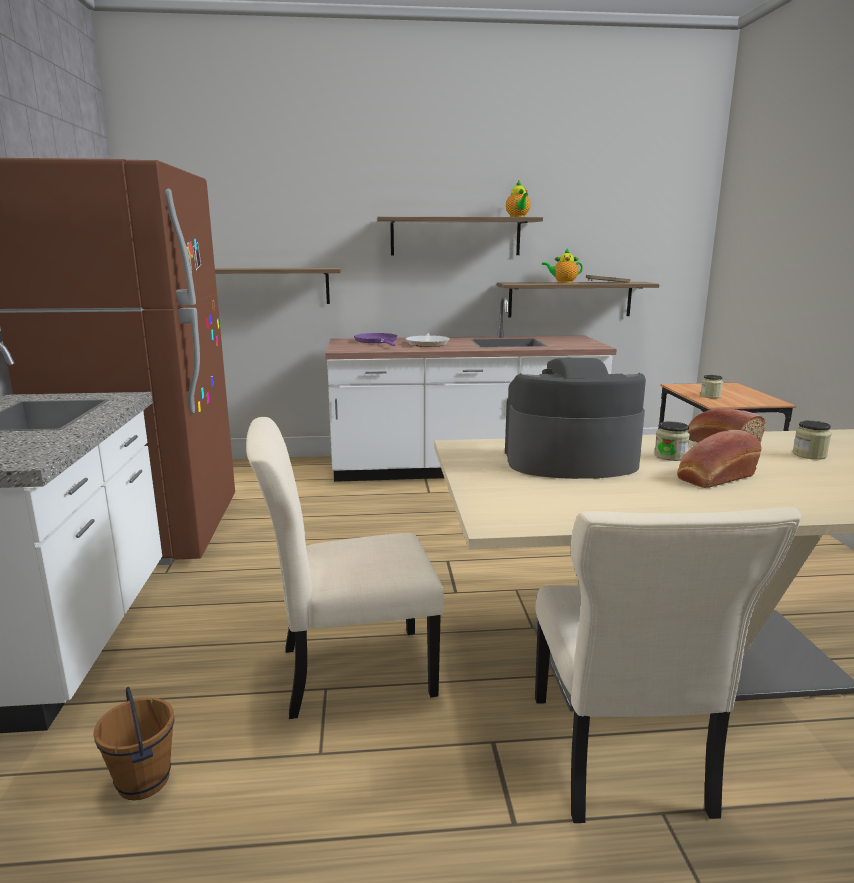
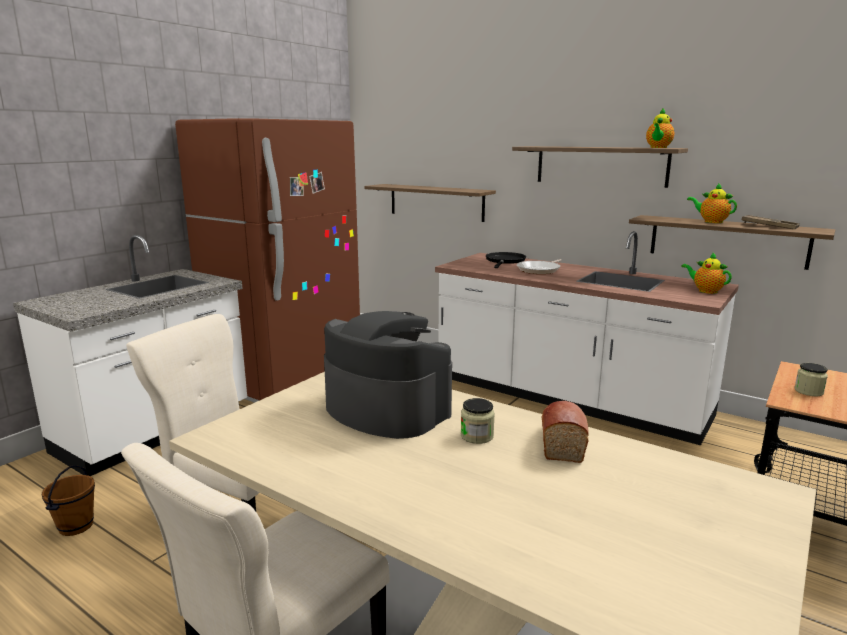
camera: 40 degrees right, 0 degrees up
(377, 341) = (505, 261): purple frying pan -> black frying pan
(579, 341) = (705, 291): none -> teapot
(714, 478) = (451, 470): bread -> none
(809, 455) = (627, 489): jar -> none

